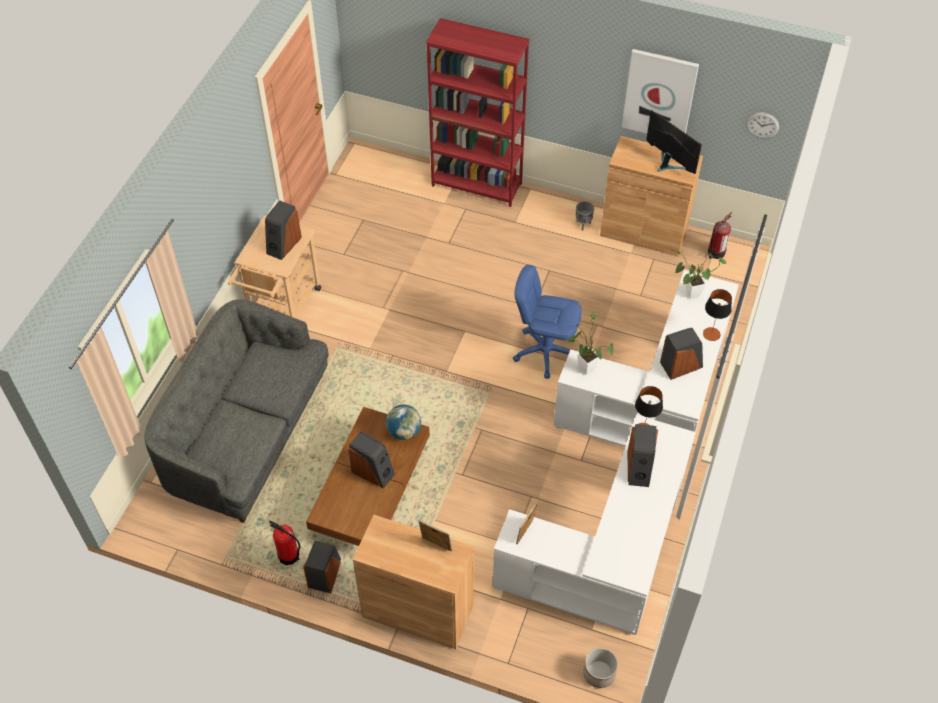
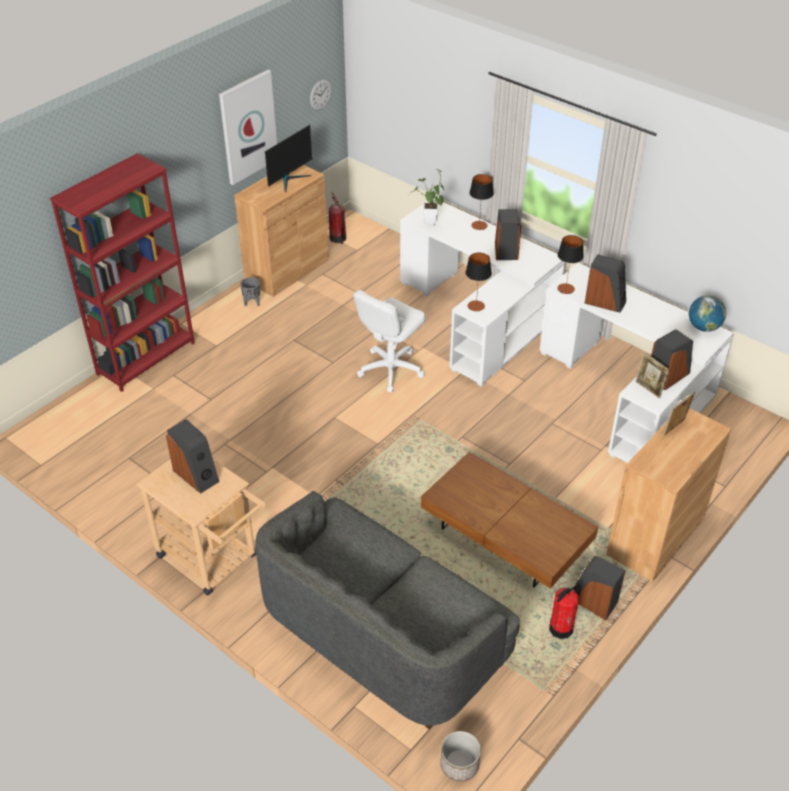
camera: 70 degrees left, 10 degrees down
(373, 472) = (508, 507): speaker -> speaker (668, 375)
(404, 431) = (467, 471): globe -> globe (703, 327)
(545, 351) = (390, 369): blue office chair -> white office chair
(584, 366) = (476, 306): potted plant -> table lamp
(599, 673) = (746, 430): planter -> planter (459, 764)
(668, 164) = (289, 179): monitor -> monitor turned 150 degrees clockwise

